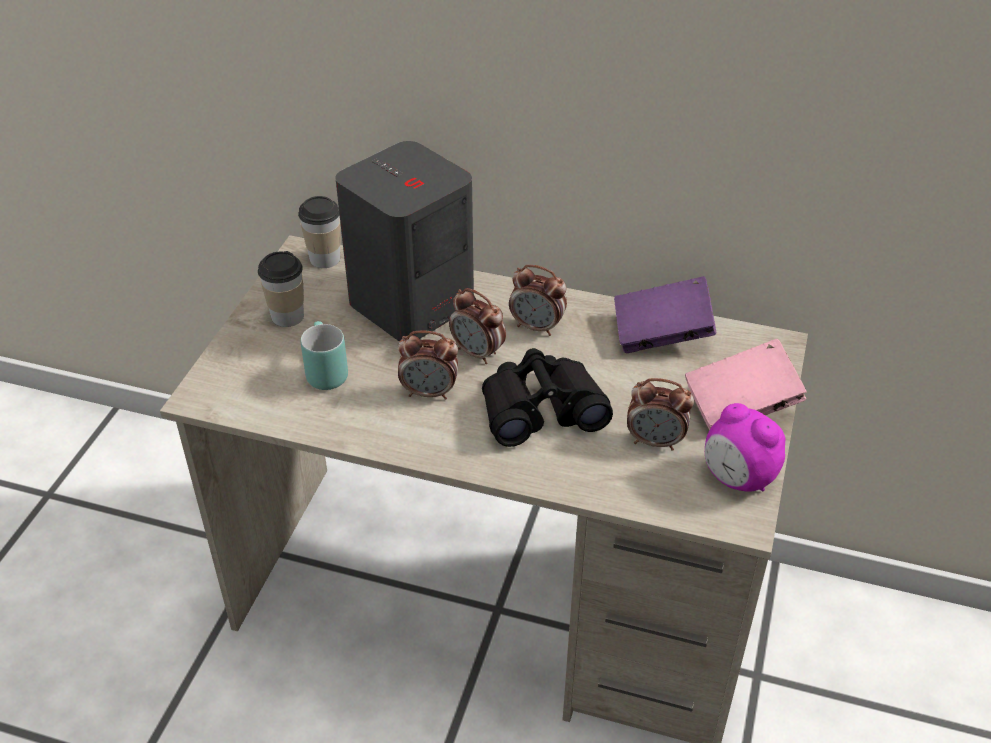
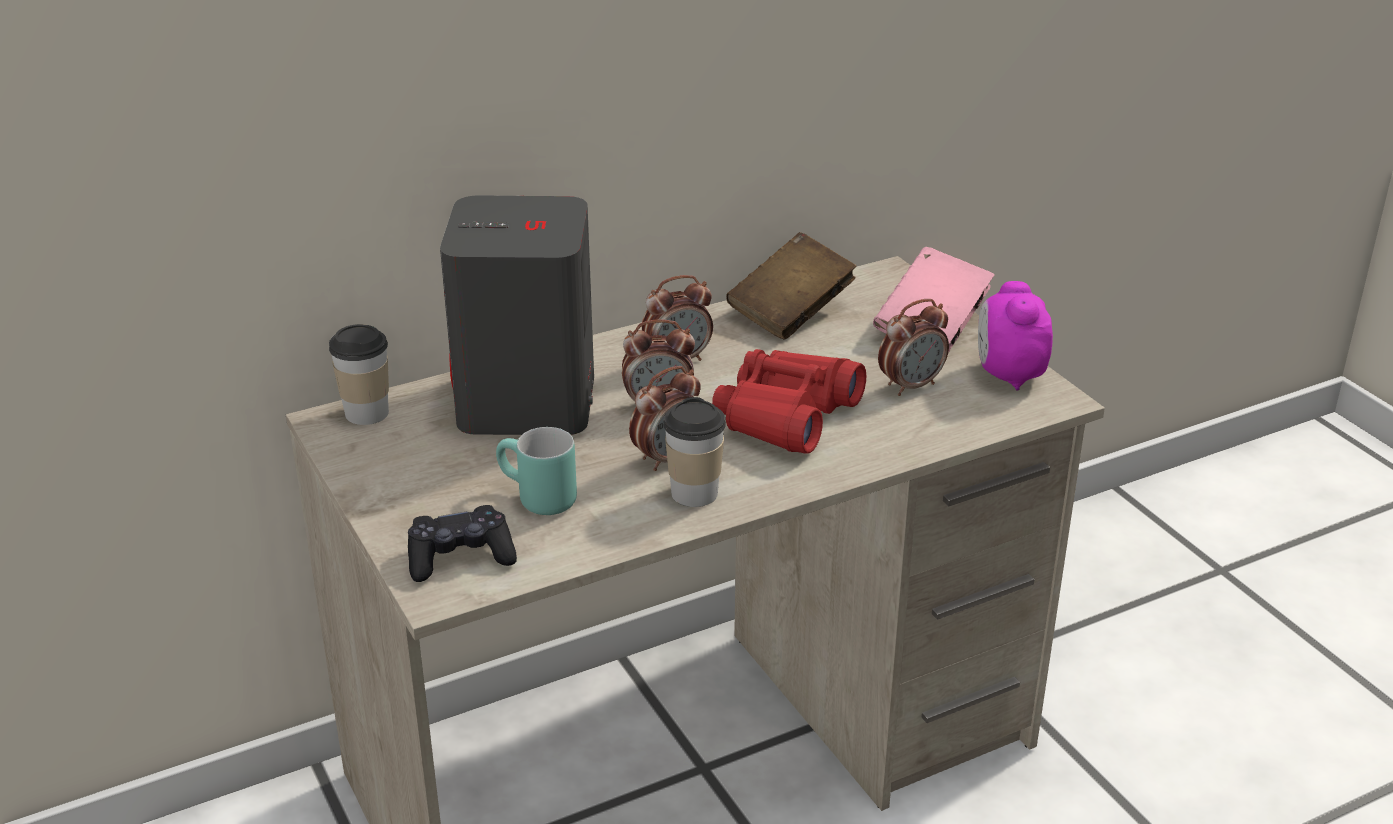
camera: 45 degrees left, 10 degrees down
(238, 383) = (460, 557): none -> black game controller
(287, 316) = (413, 478): cup -> cup (694, 493)
(541, 410) = (786, 415): black binoculars -> red binoculars
(661, 334) = (791, 312): purple book -> brown book
(737, 478) = (1008, 375): alarm clock -> alarm clock turned 90 degrees clockwise

